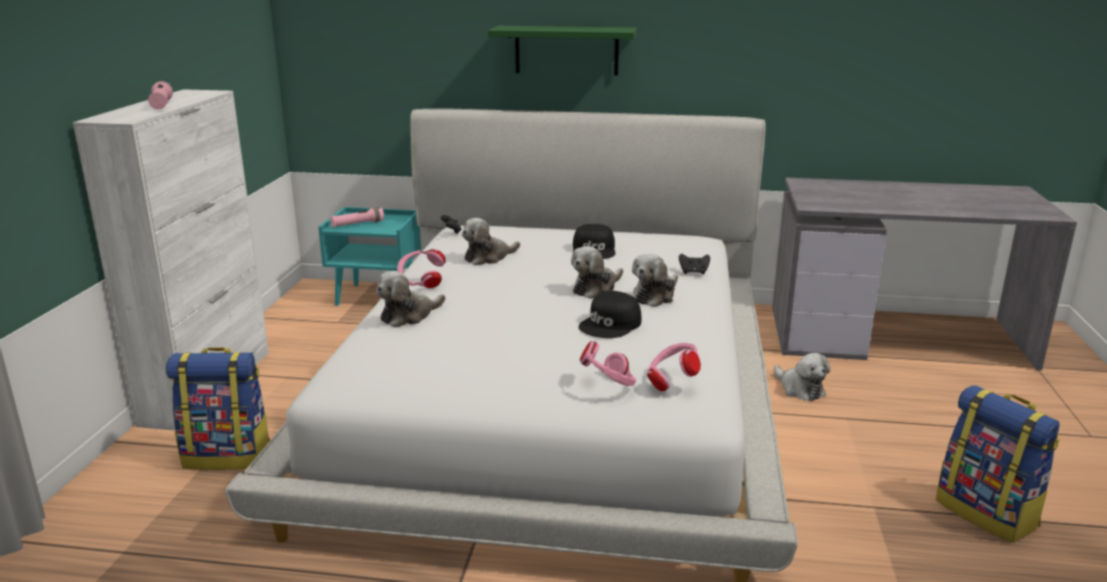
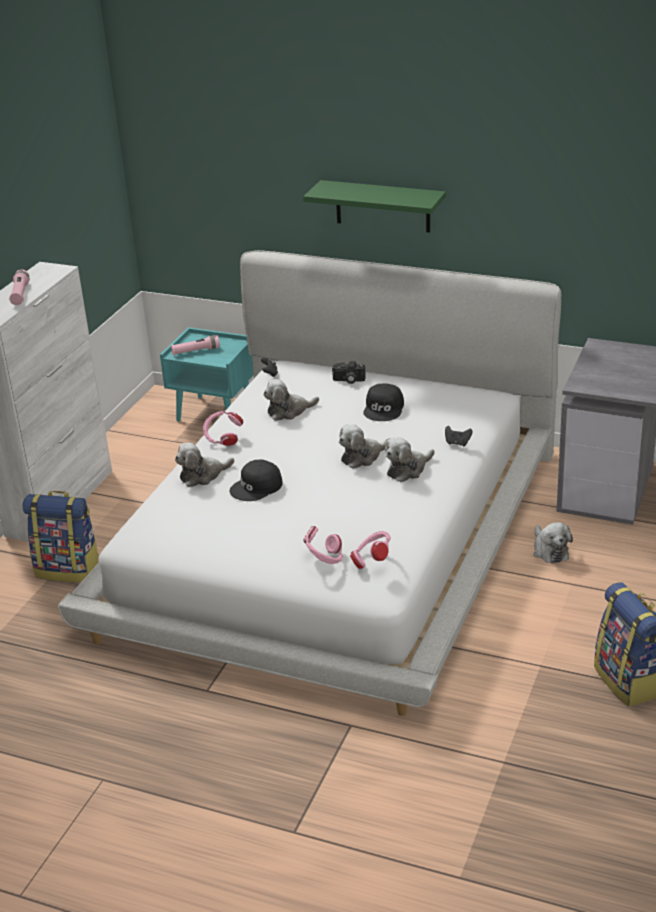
camera: 15 degrees right, 10 degrees up
(541, 232) = (348, 380): none -> camera
(611, 325) = (355, 499): black cap -> black cap (257, 487)

